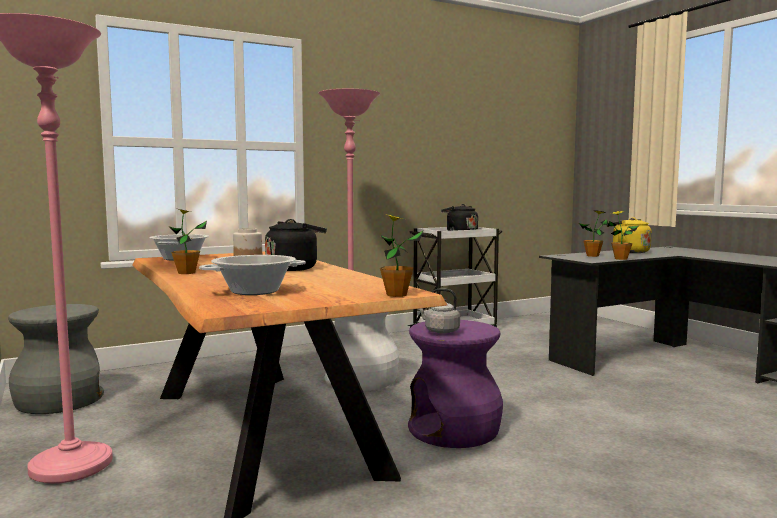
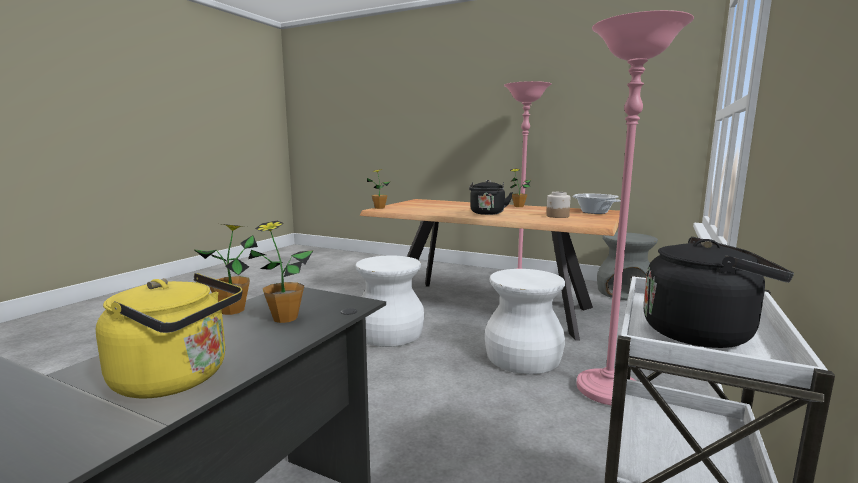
camera: 145 degrees right, 5 degrees up
(254, 291) = (440, 204): cooking pot -> none
(440, 331) = (393, 259): grey kettle -> none
(454, 430) = (388, 334): purple stool -> white stool

